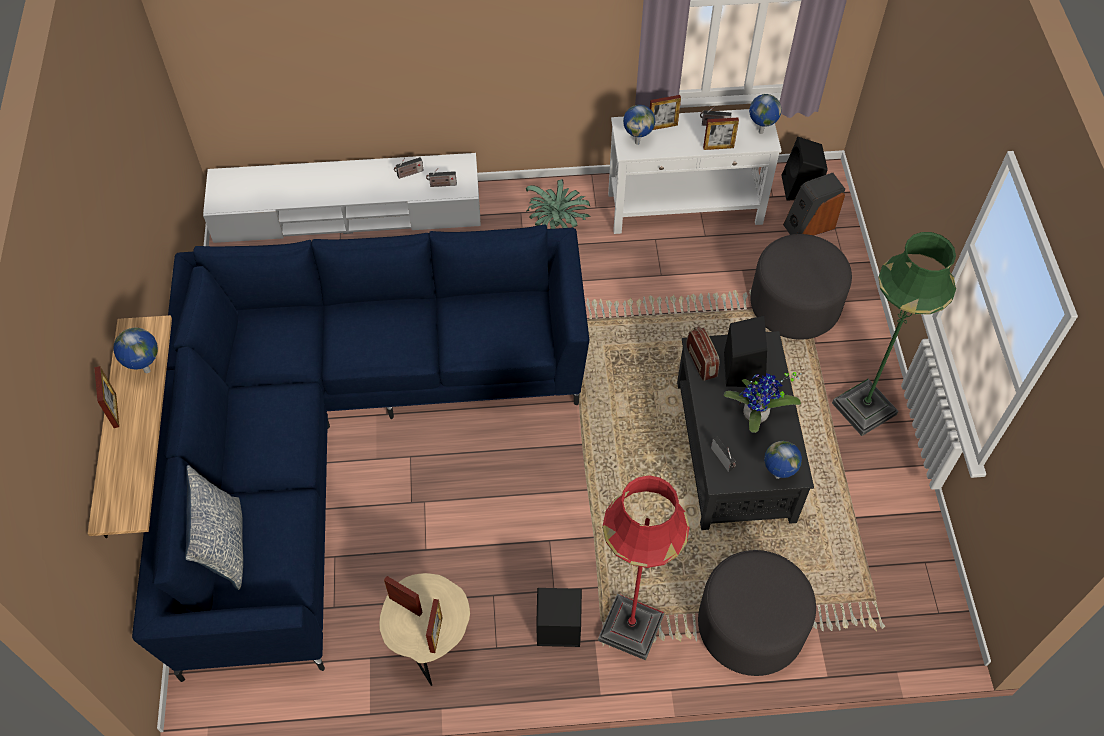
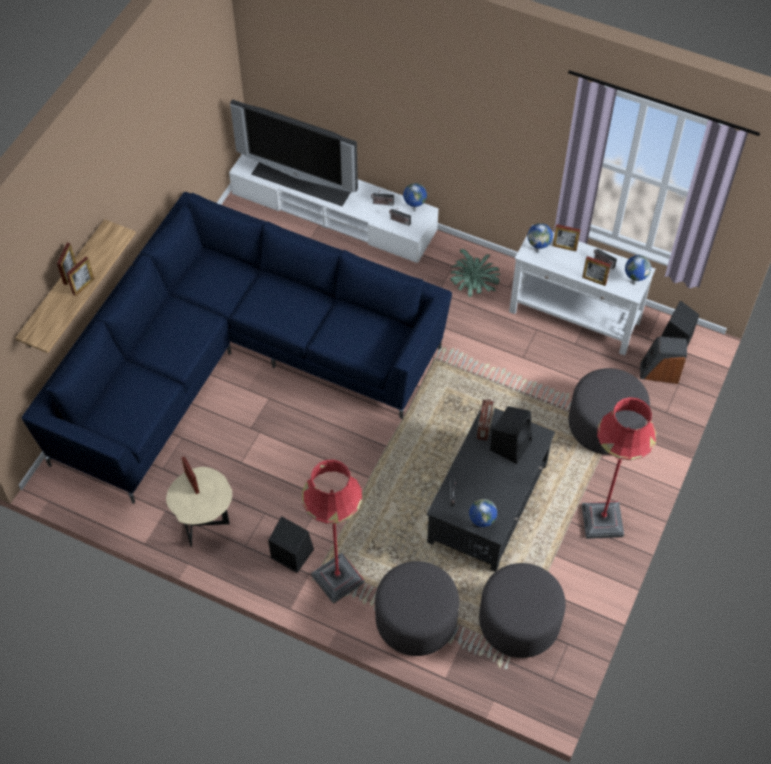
camera: 30 degrees right, 0 degrees up
(146, 371) = (101, 259): globe -> globe (414, 210)
(224, 545) = (107, 391): pillow -> none
(299, 186) = (303, 179): none -> television
(436, 634) = (199, 510): picture frame -> picture frame (83, 286)
(756, 418) = (495, 481): potted plant -> none
(859, 566) = (519, 621): none -> grey ottoman
(864, 409) = (602, 521): green floor lamp -> red floor lamp

